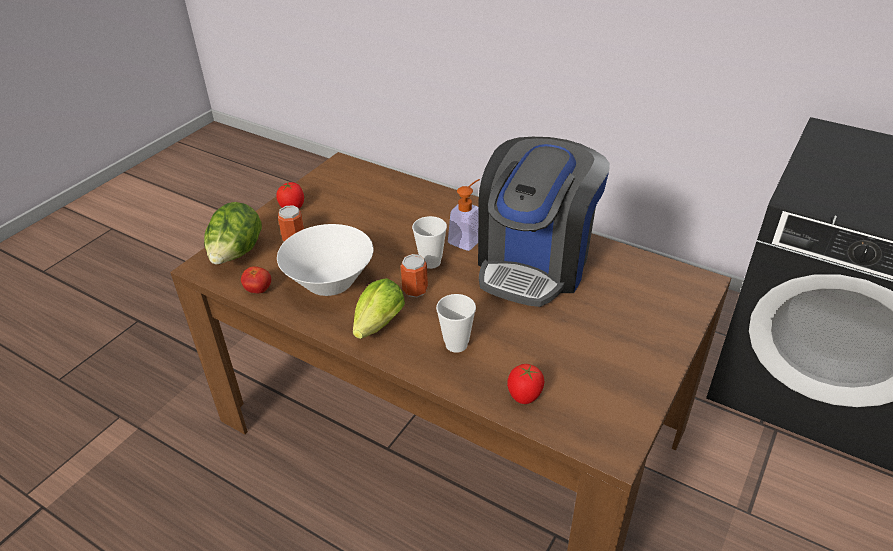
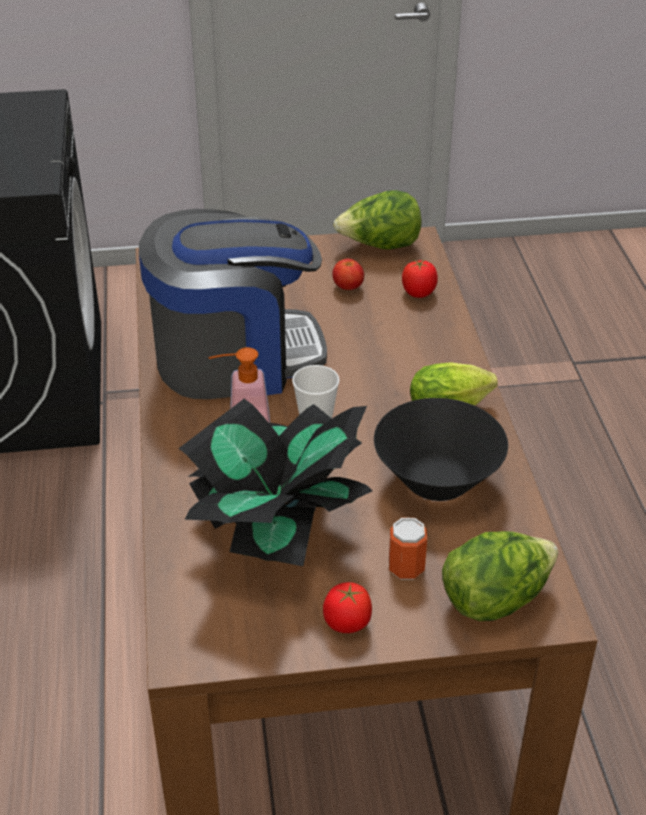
camera: 130 degrees left, 0 degrees up
(258, 290) = (518, 529): tomato -> tomato (348, 287)
(329, 282) = (437, 481): white bowl -> black bowl
(374, 214) = (275, 528): none -> potted plant
(415, 290) = (372, 413): can -> none
(456, 344) = (410, 351): cup -> none
(622, 416) = (380, 246): none -> lettuce

